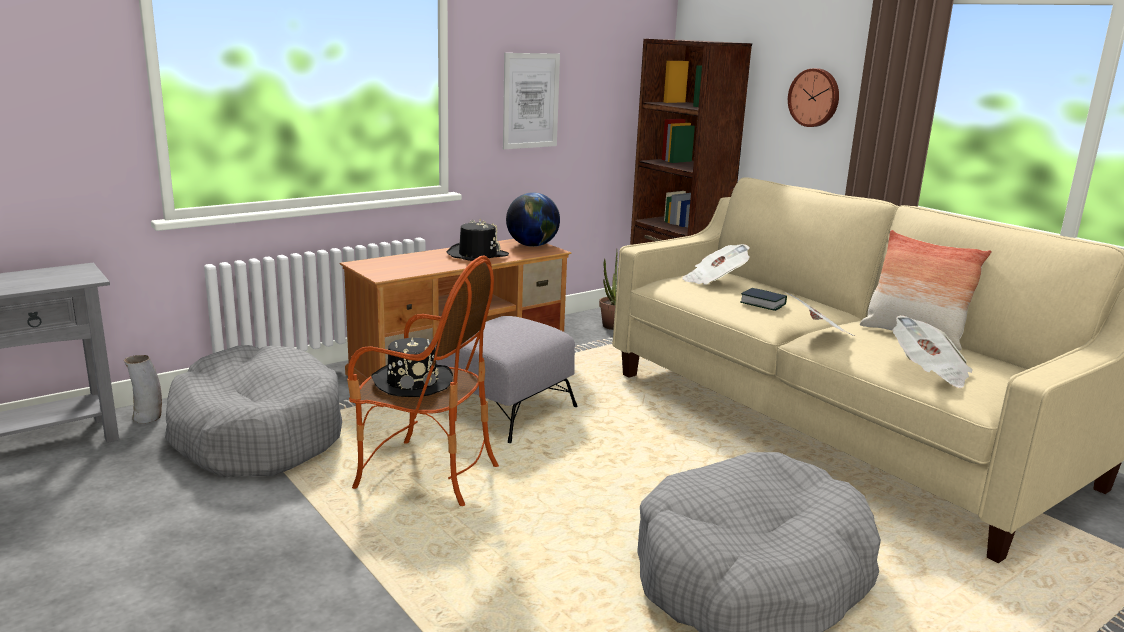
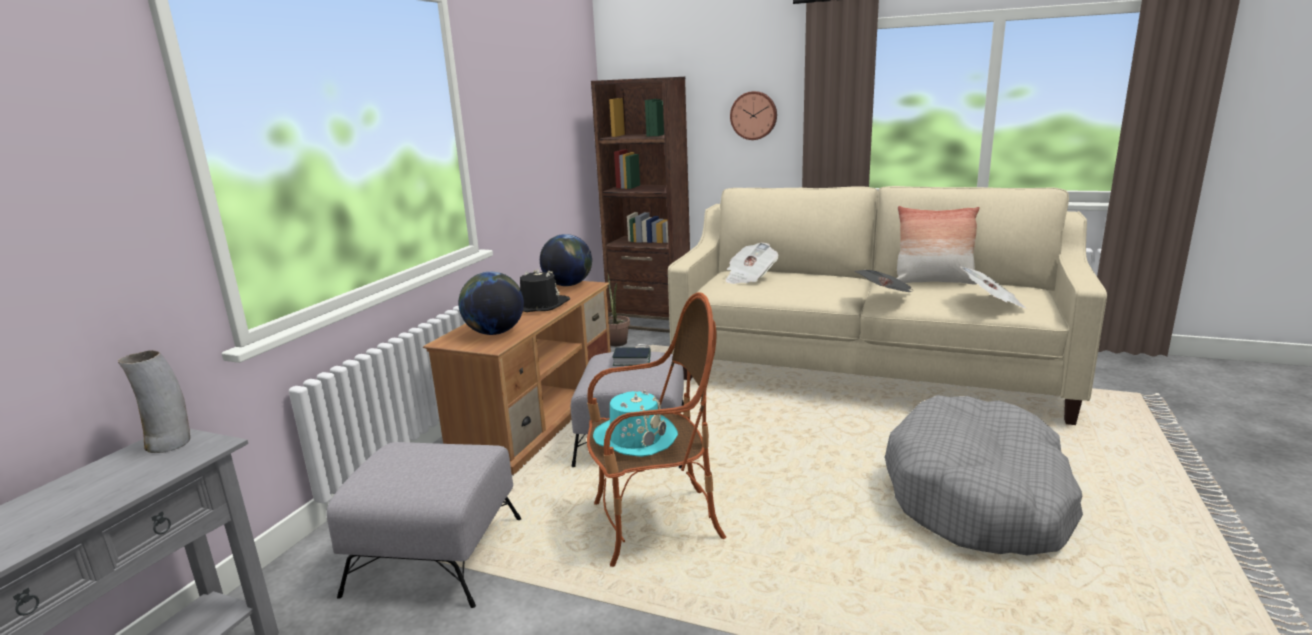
camera: 30 degrees left, 0 degrees up
(148, 417) = (279, 592): vase -> vase (170, 443)
(257, 433) = (437, 556): grey dog bed -> grey ottoman
(403, 266) = (494, 332): none -> globe
(412, 381) = (635, 437): black hat -> turquoise hat
(530, 101) = (521, 149): picture -> none
(762, 303) = (812, 286): book -> book (632, 361)

